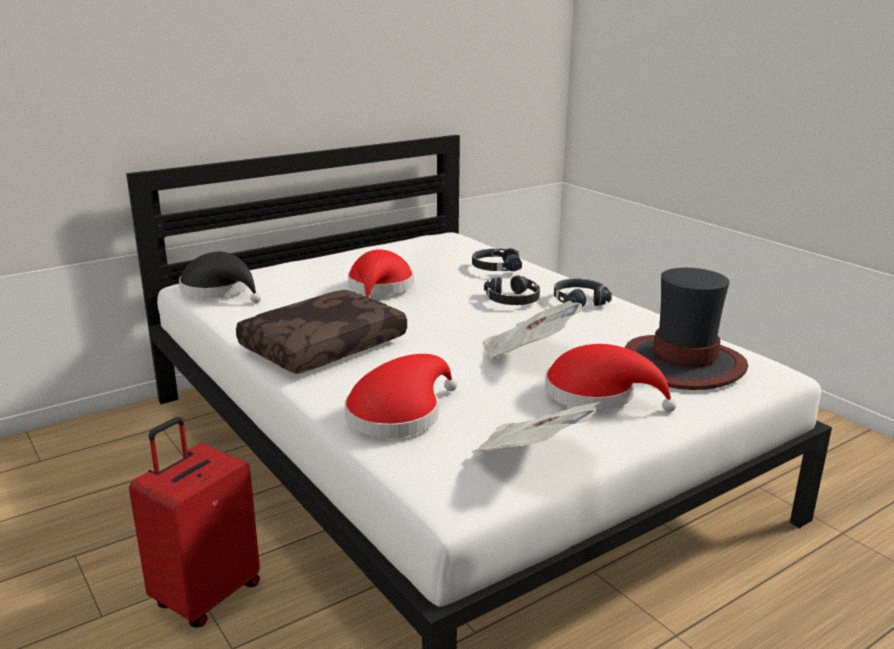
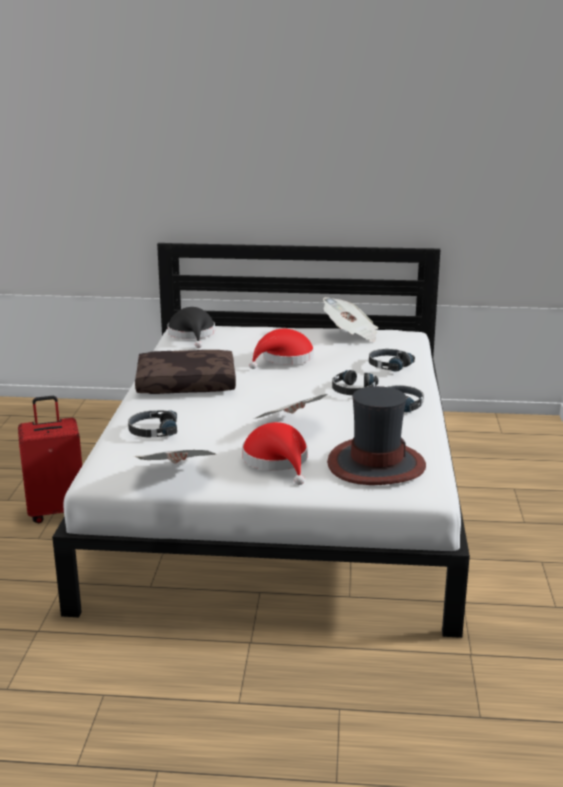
camera: 40 degrees right, 0 degrees up
(398, 414) = (153, 431): red hat -> black headphones
(399, 248) = (351, 334): none -> newspaper

